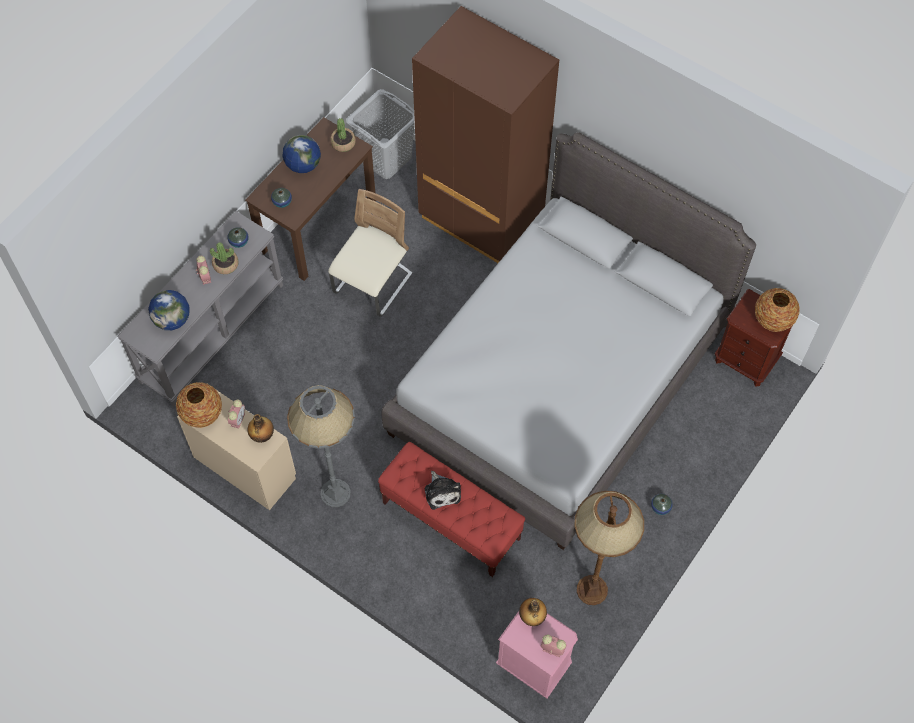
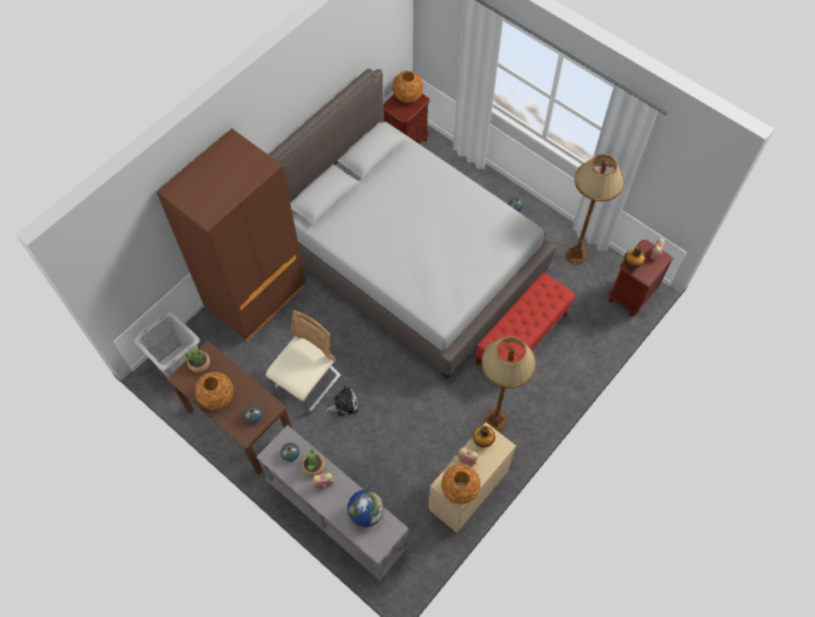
camera: 85 degrees left, 0 degrees up
(303, 165) = (217, 397): globe -> vase
(335, 493) = (495, 420): grey floor lamp -> brown floor lamp
(373, 284) = (306, 382): beige chair -> beige chair turned 90 degrees clockwise
(442, 492) = (522, 323): plush toy -> plush toy (344, 404)
(534, 665) = (630, 296): pink nightstand -> brown nightstand

